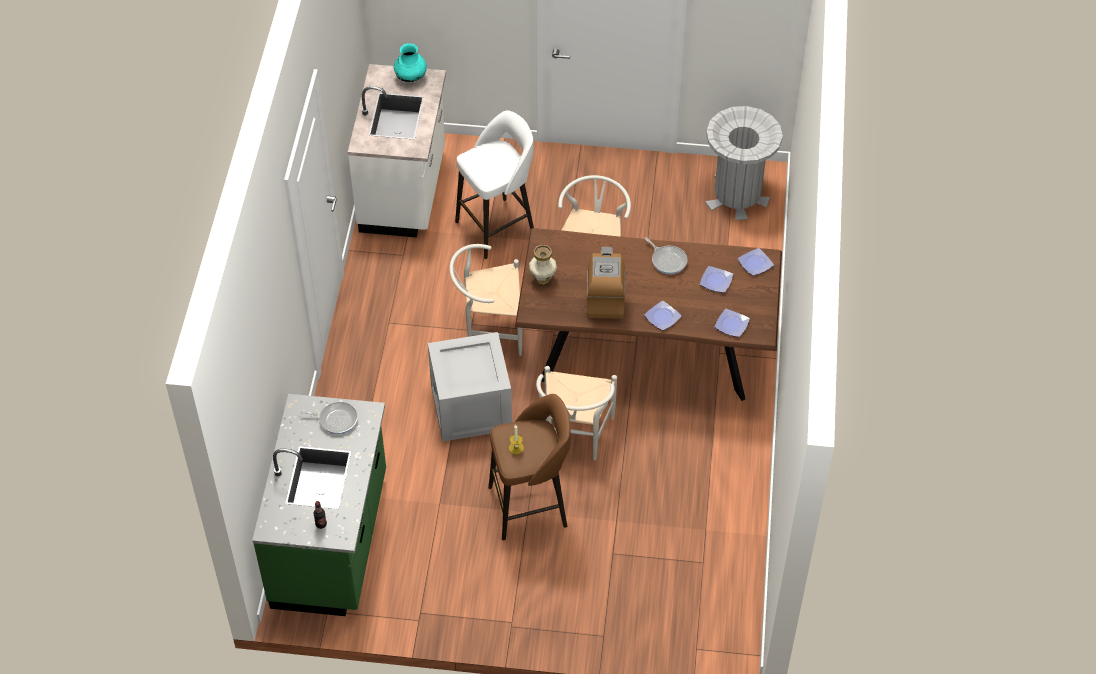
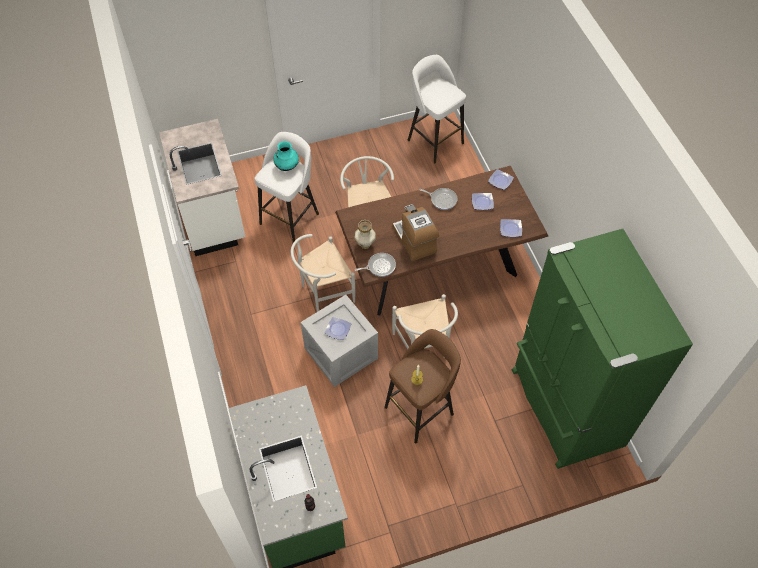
camera: 25 degrees left, 5 degrees up
(336, 419) = (276, 414): frying pan -> frying pan (379, 266)
(411, 78) = (195, 132): turquoise vase -> turquoise vase (287, 166)
(662, 318) = (462, 242): plate -> plate (338, 330)
(707, 574) = (563, 409): none -> green fridge
(737, 195) = (434, 140): grey trash can -> white stool

